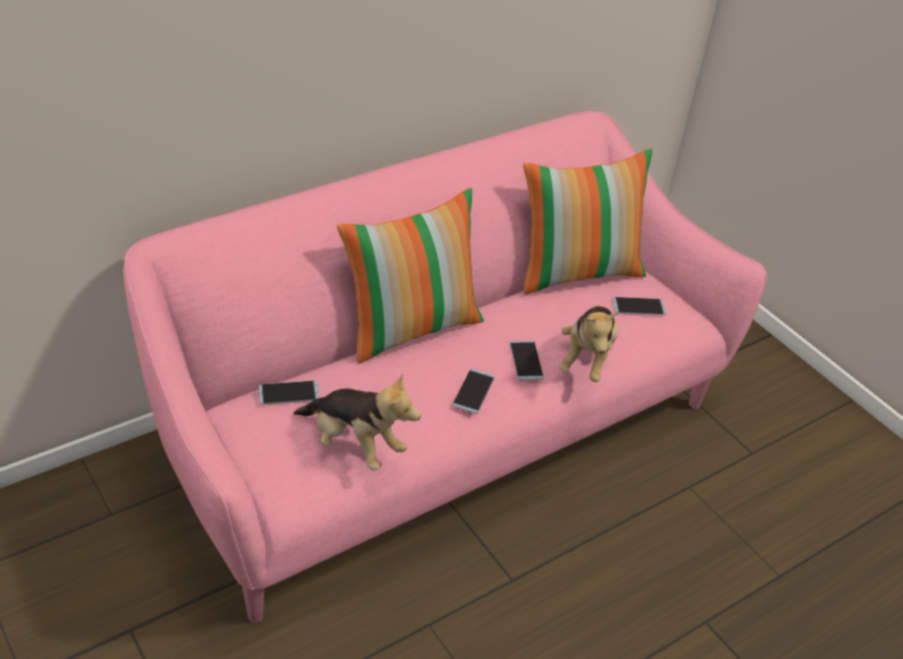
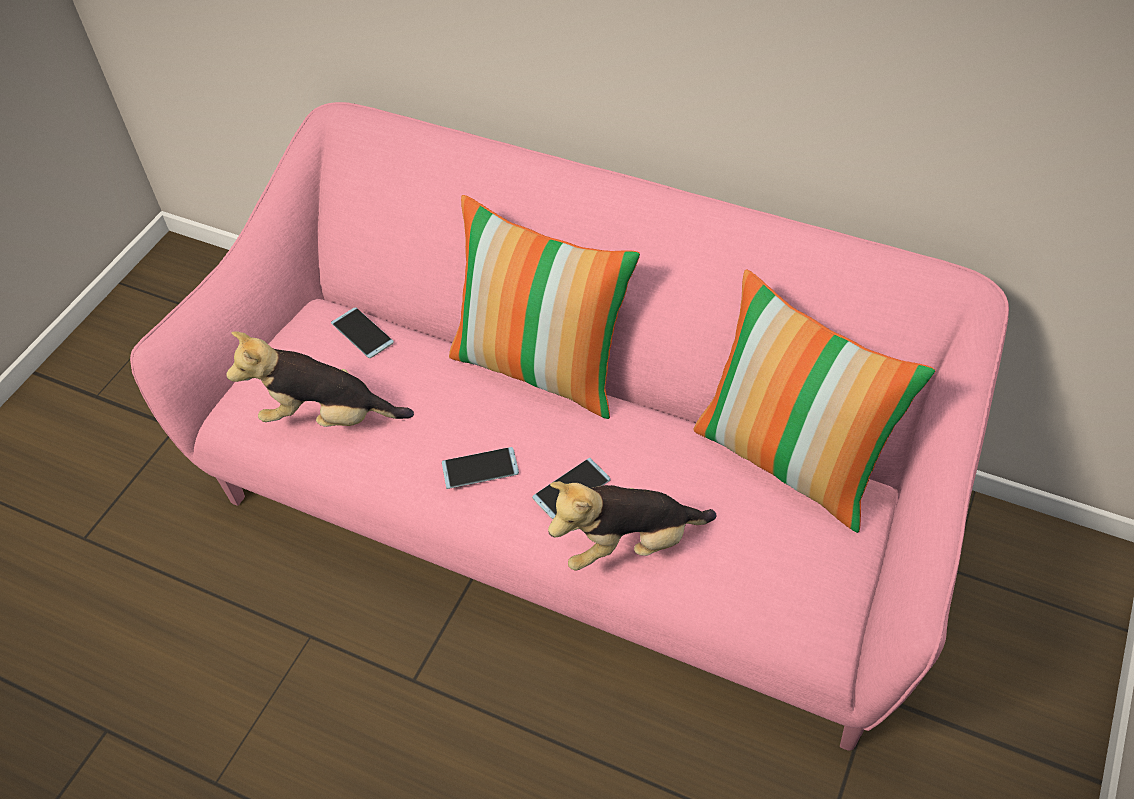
camera: 65 degrees right, 10 degrees up
(354, 445) = (327, 417): plush toy -> plush toy turned 90 degrees clockwise
(638, 306) = (781, 552): phone -> none

